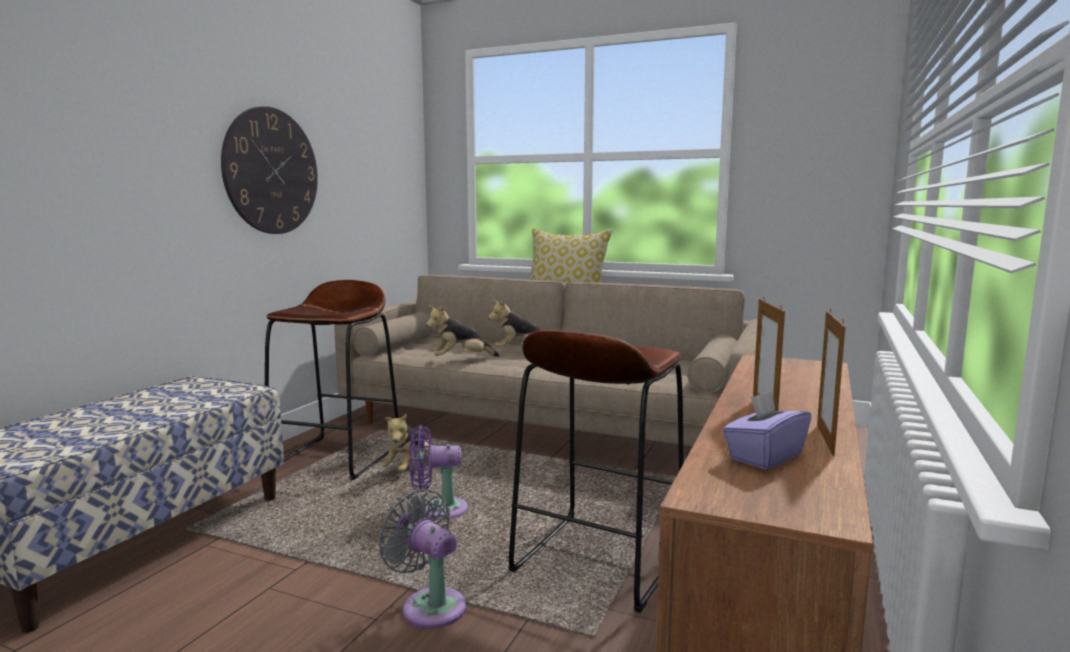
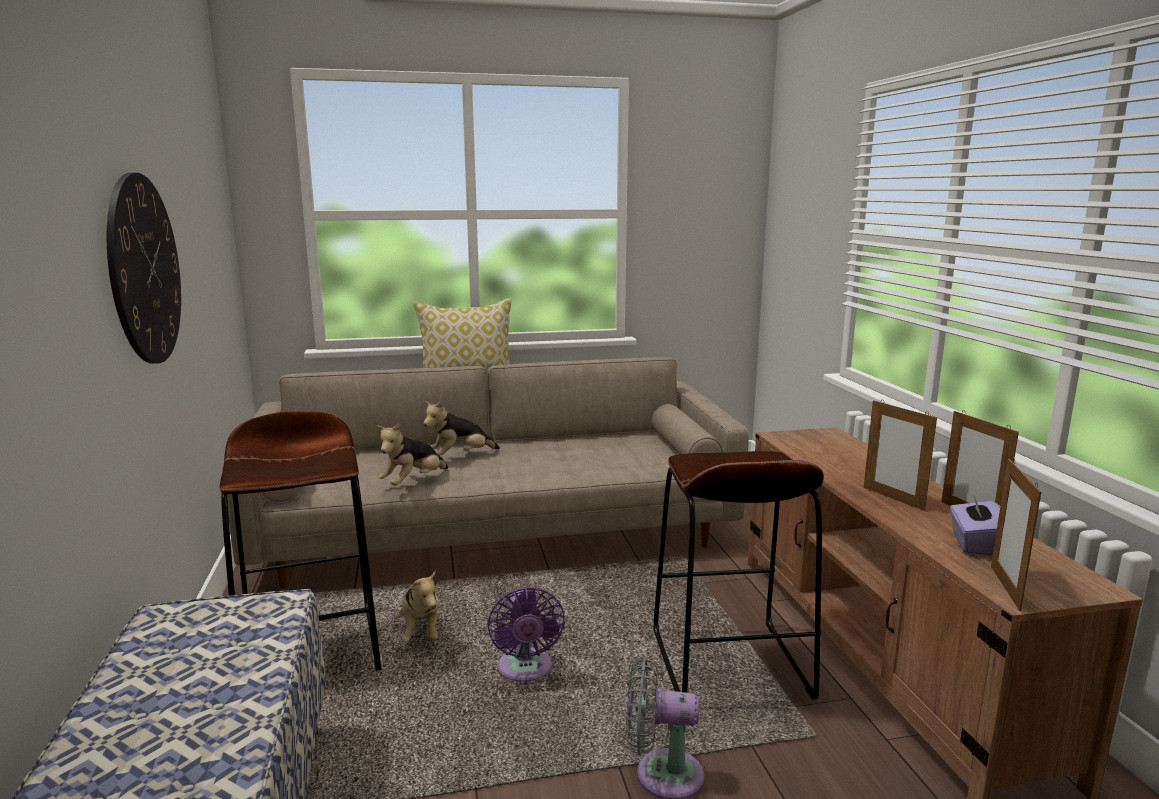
camera: 35 degrees left, 5 degrees up
(438, 510) = (525, 670): purple fan -> purple fan turned 60 degrees counterclockwise
(708, 488) = (1005, 587): none -> picture frame

